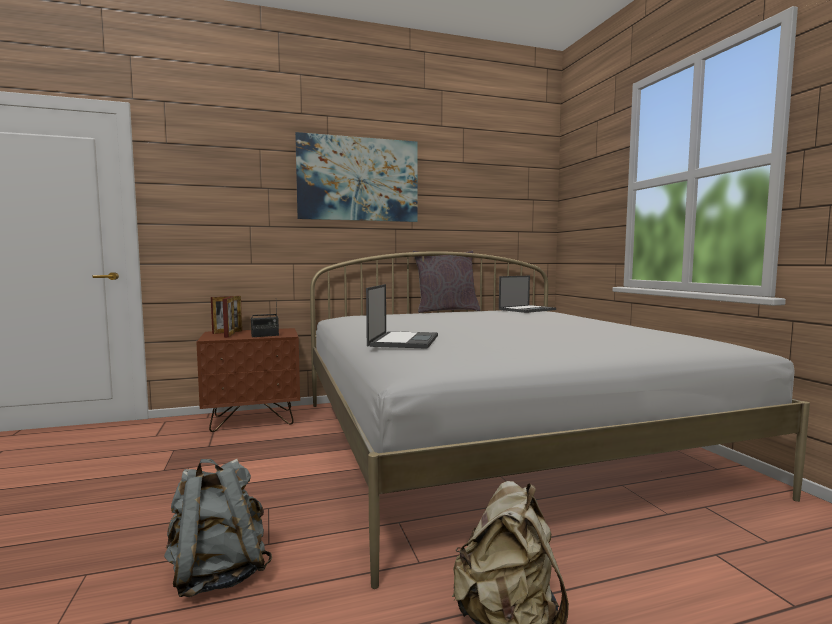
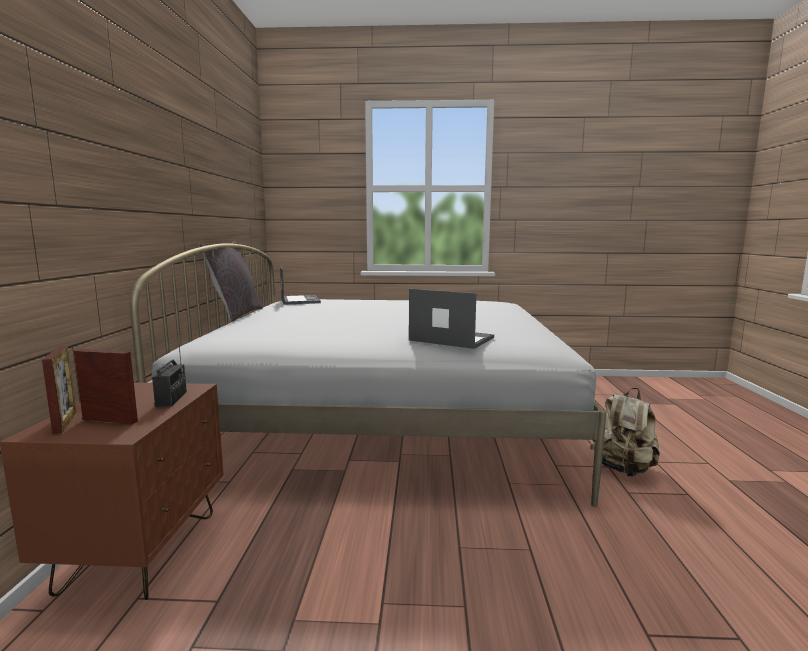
camera: 70 degrees left, 5 degrees up
(218, 574) = (578, 580): grey backpack -> none
(358, 179) = (149, 137): picture -> none

